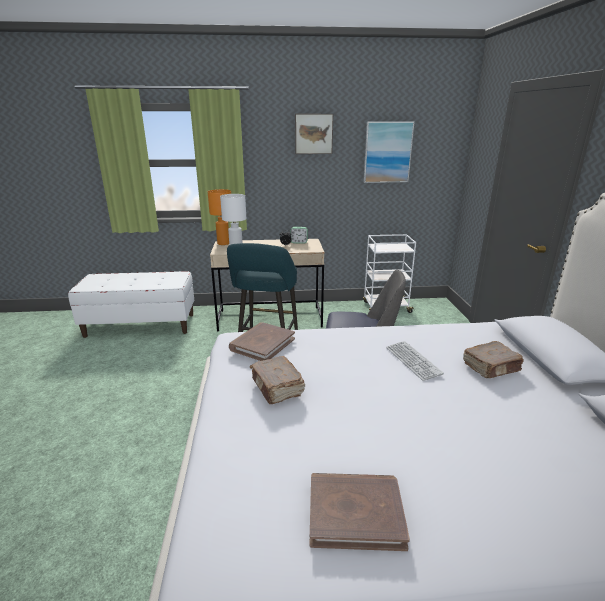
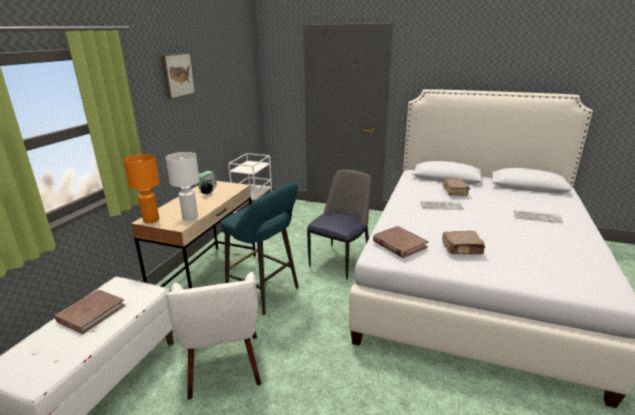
camera: 65 degrees left, 0 degrees up
(167, 360) = (223, 366): none -> white armchair
(355, 513) = (570, 251): brown book -> brown book (91, 313)
(387, 152) = (223, 85): picture -> none
(483, 468) = (537, 217): none -> keyboard

